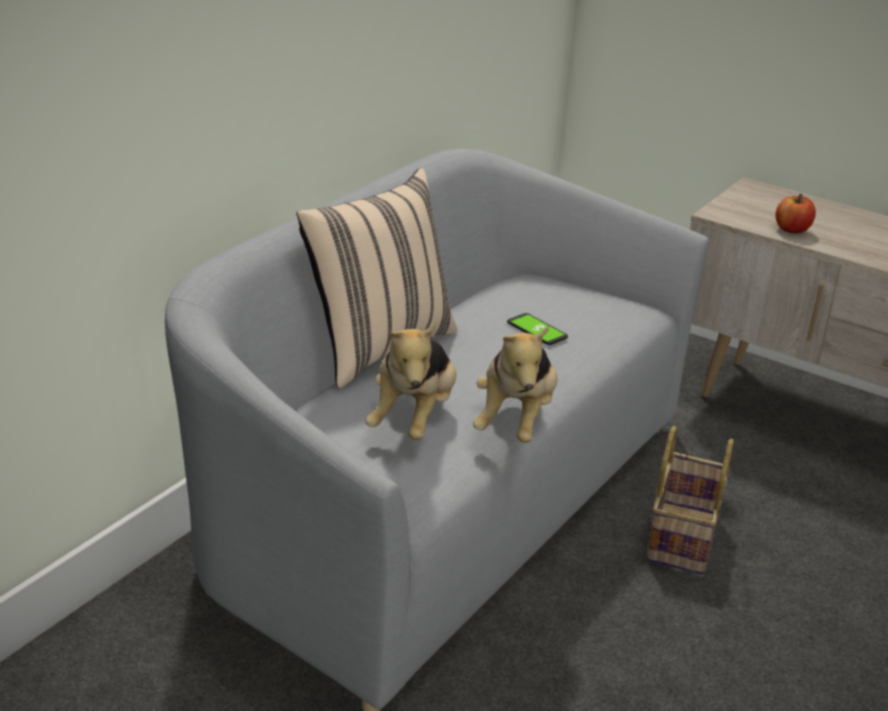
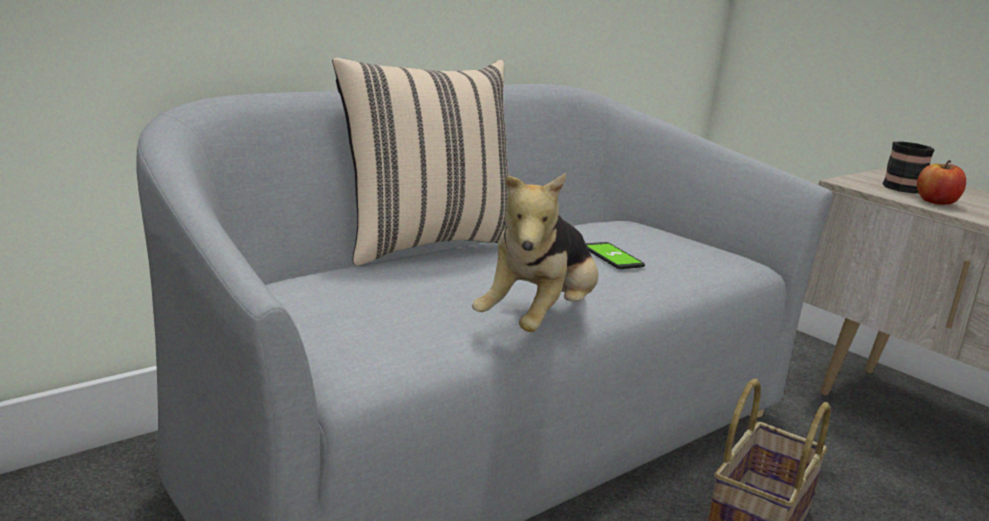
camera: 15 degrees right, 10 degrees down
(413, 419) = (417, 300): plush toy -> none
(762, 210) = (904, 186): none -> mug

